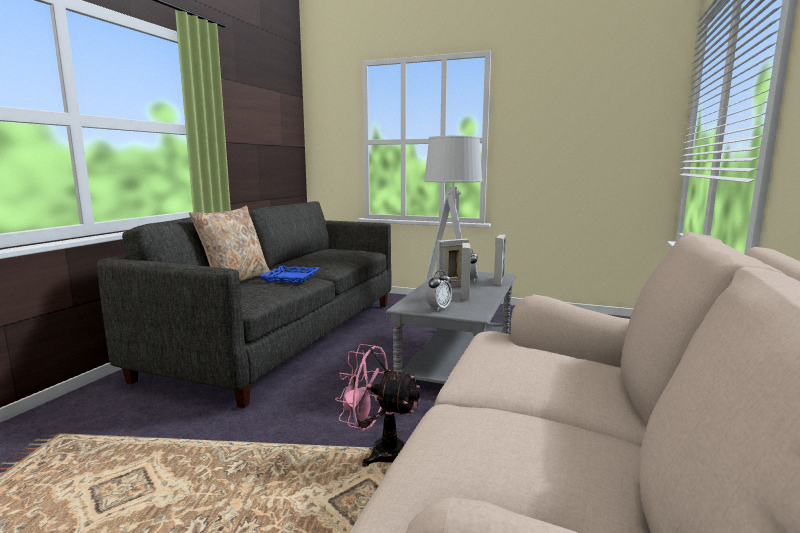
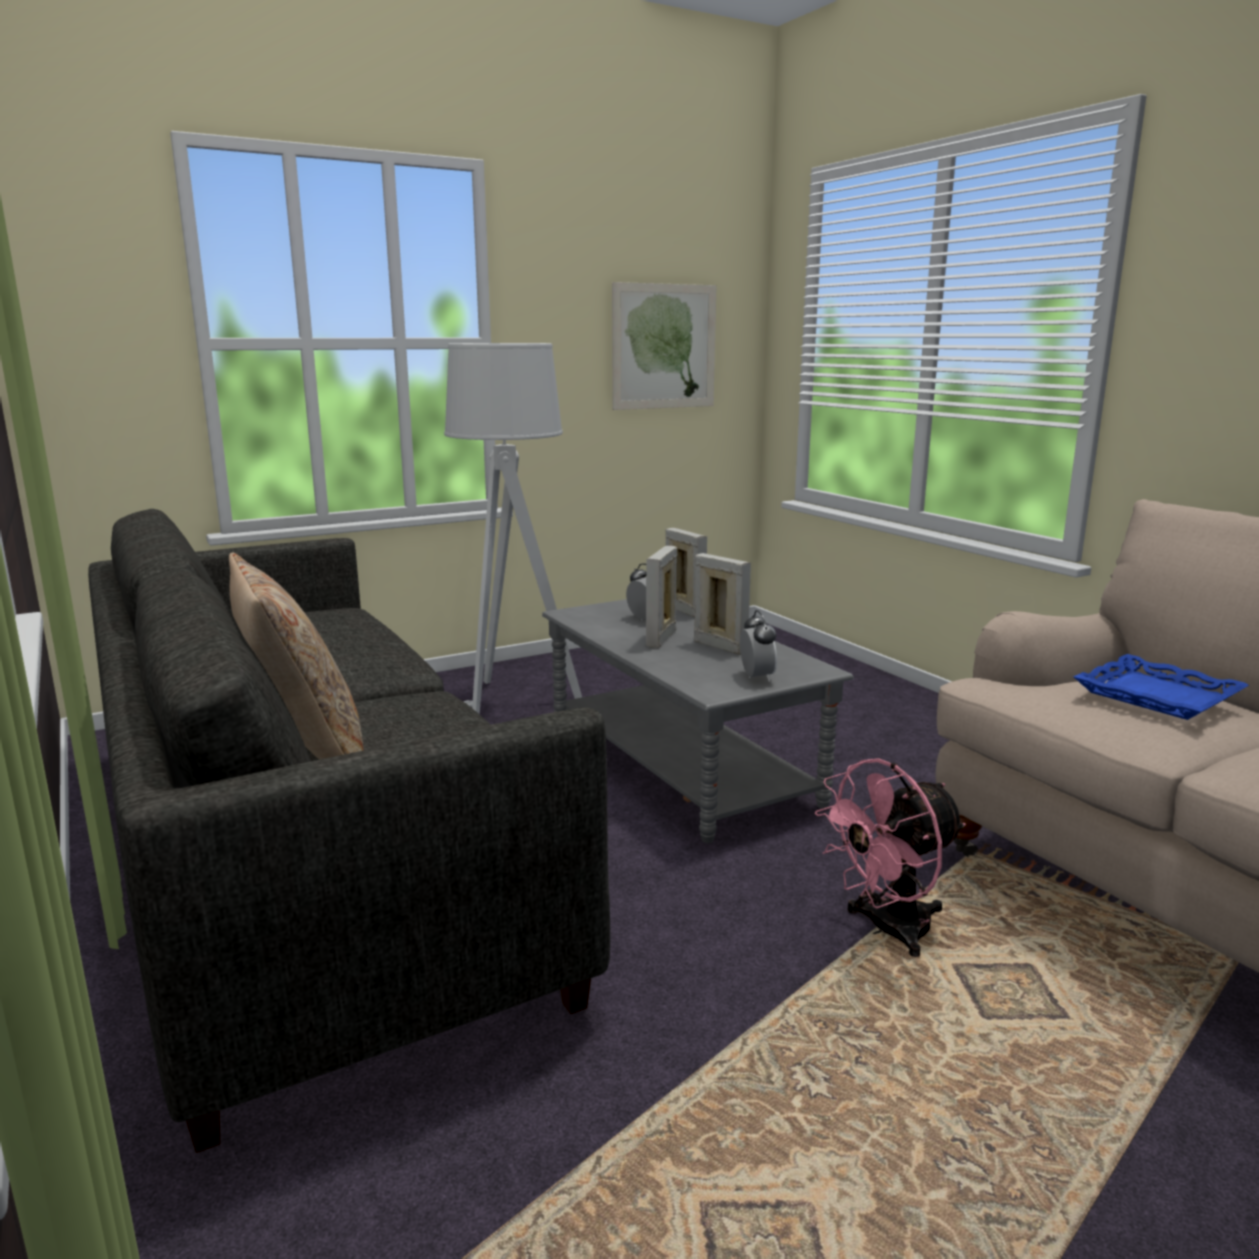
camera: 50 degrees left, 5 degrees up
(290, 278) = (402, 707): blue tray -> blue tray (1156, 696)
(597, 140) = (664, 346): none -> picture

